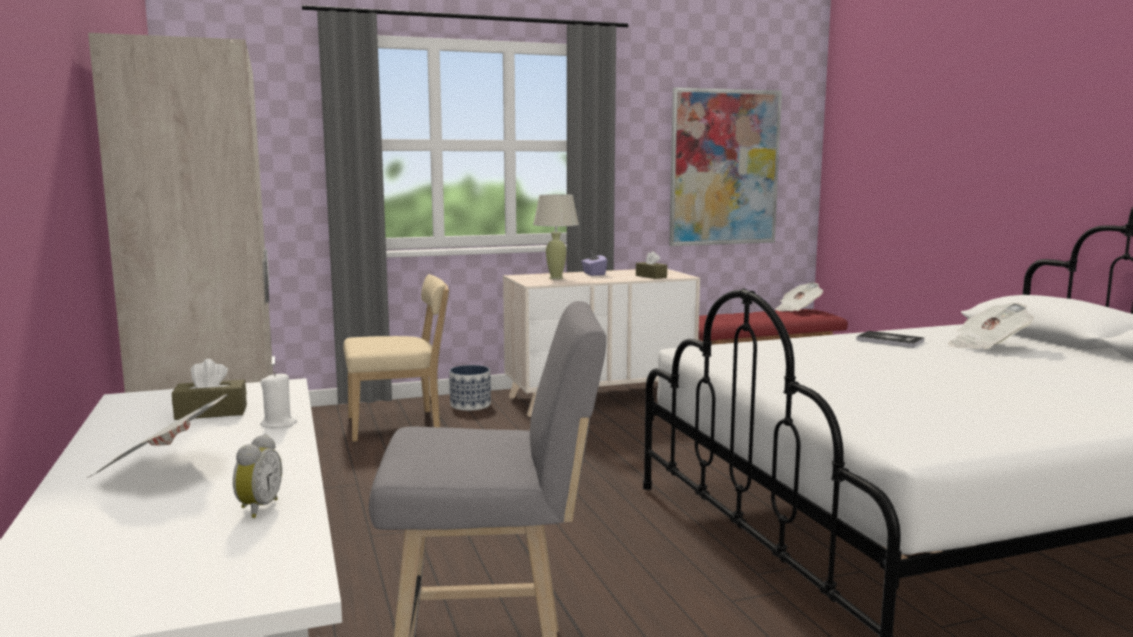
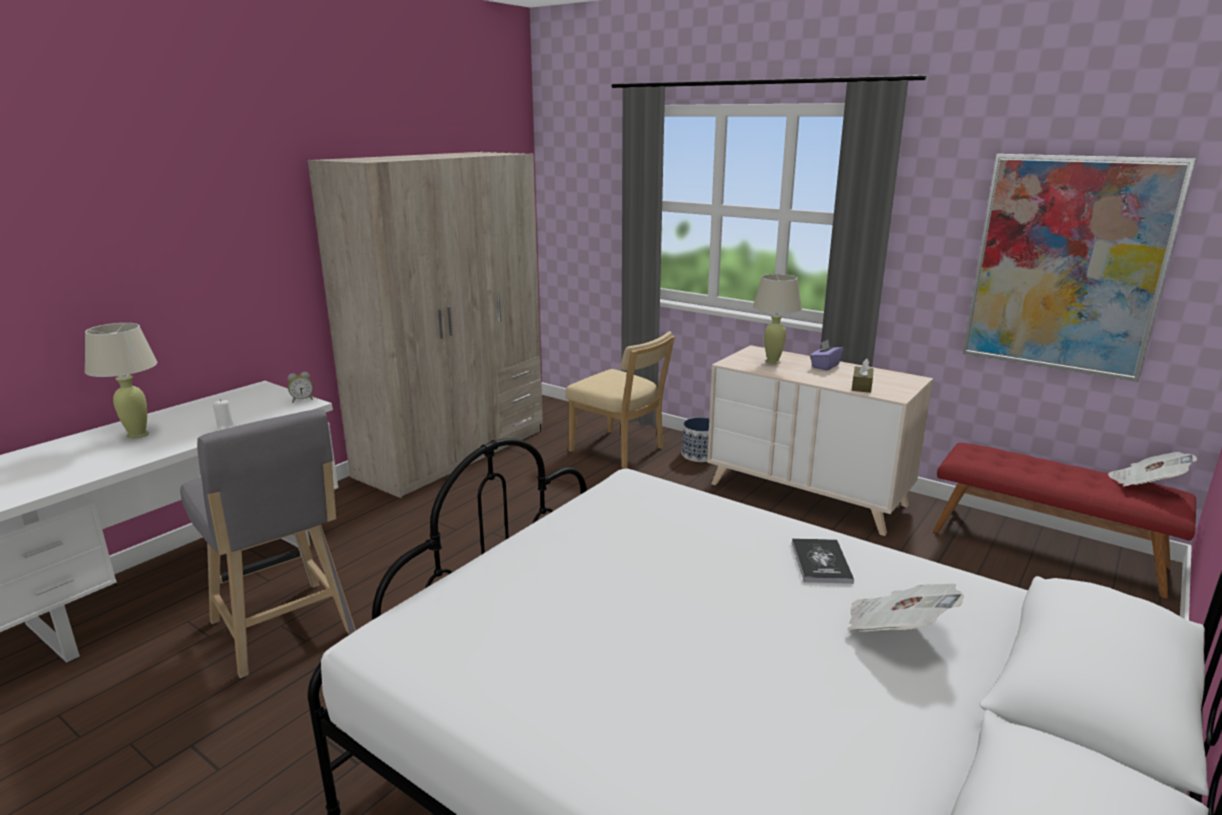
camera: 55 degrees right, 10 degrees up
(162, 469) = (137, 435): newspaper -> beige table lamp
(211, 412) = (241, 409): brown tissue box -> none
(257, 508) = (82, 470): alarm clock -> alarm clock (302, 400)

